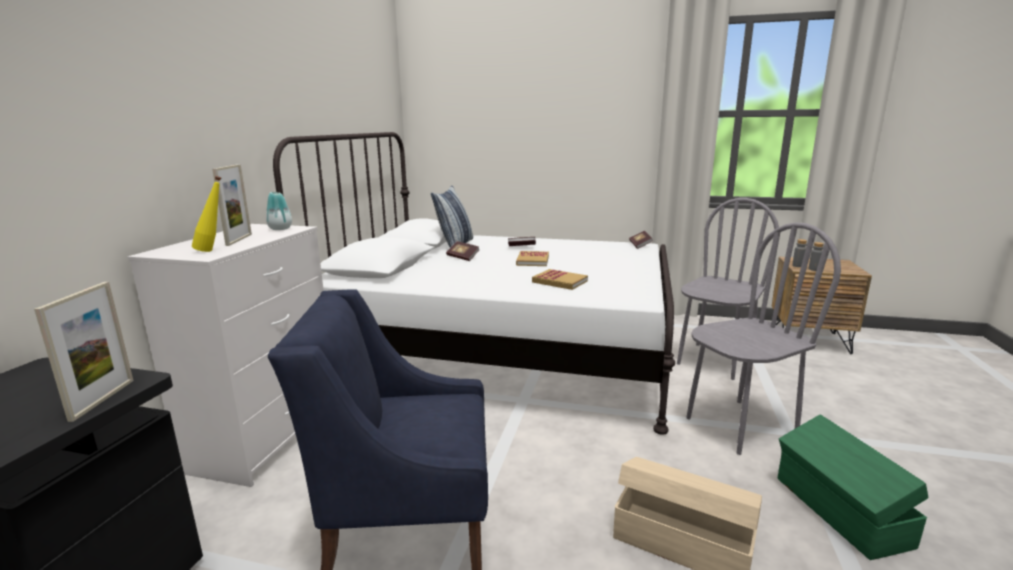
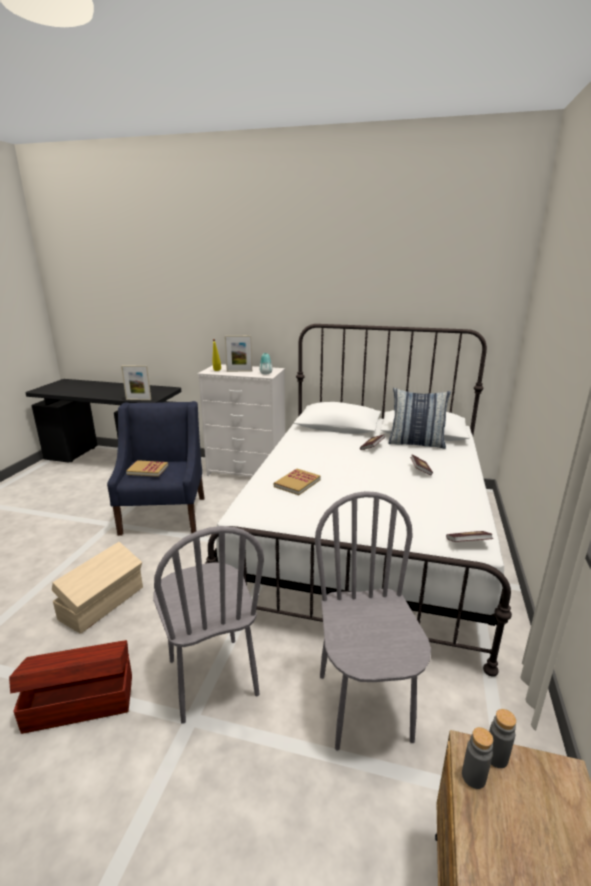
camera: 90 degrees right, 5 degrees up
(532, 260) = (367, 474): book -> book (147, 470)
(714, 361) = (365, 706): grey chair -> grey chair turned 135 degrees counterclockwise
(840, 512) = (79, 701): green storage box -> brown storage box

